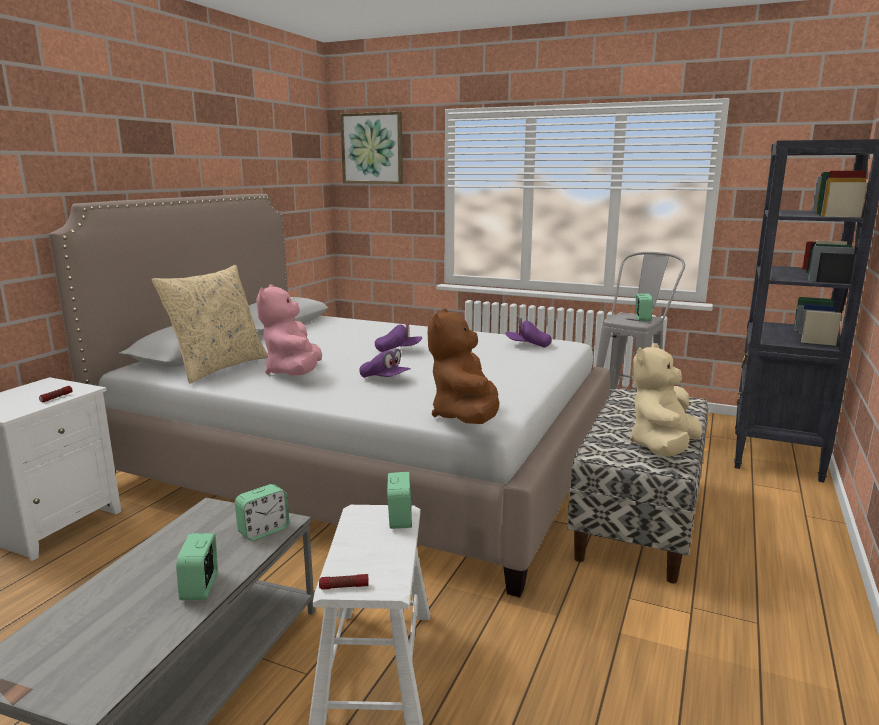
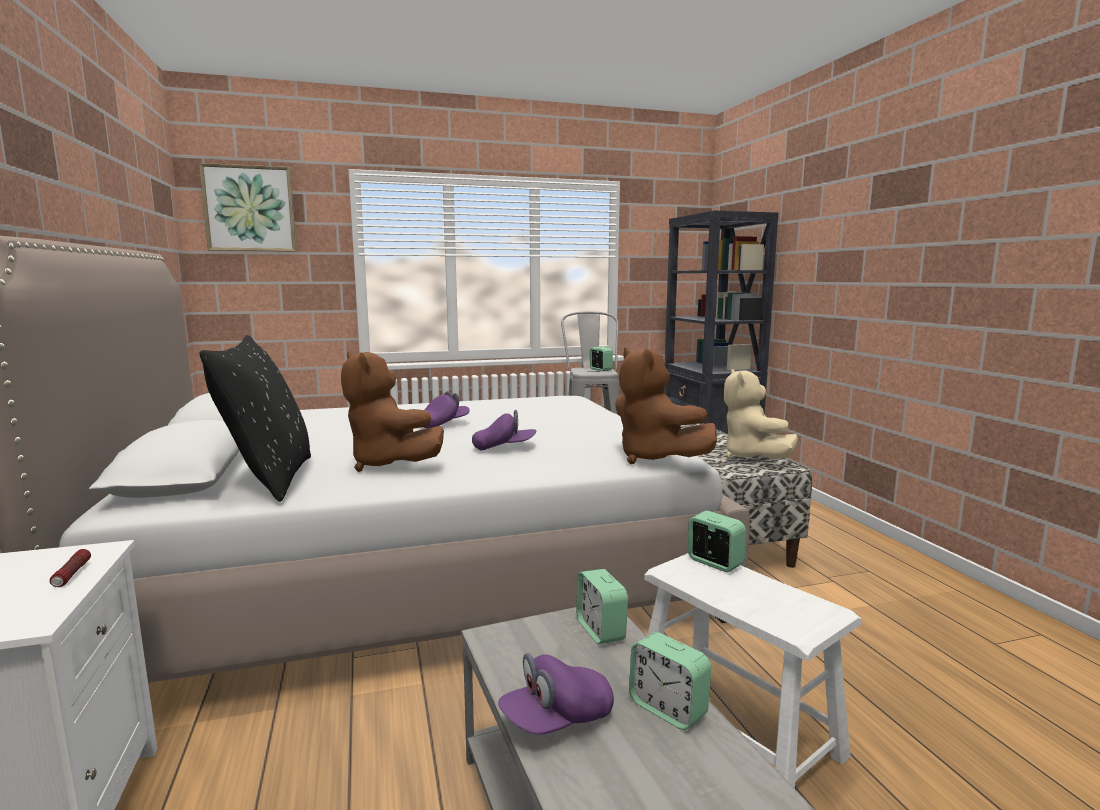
camera: 40 degrees left, 5 degrees down
(218, 367) = (269, 479): beige pillow -> black pillow
(263, 530) = (600, 630): alarm clock -> alarm clock turned 150 degrees clockwise
(294, 373) = (388, 464): pink plush toy -> brown plush toy
(344, 587) = (807, 629): flashlight -> none
(527, 345) = (546, 402): purple cap -> purple cap (557, 719)

